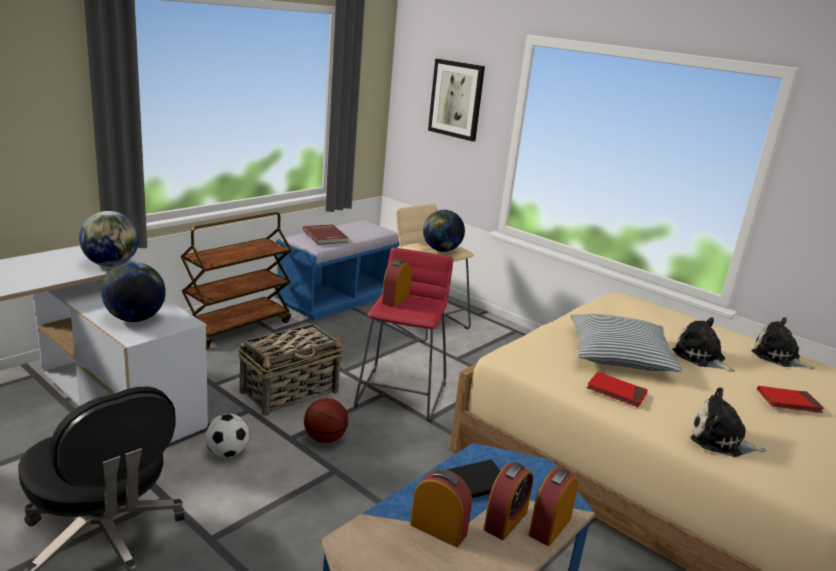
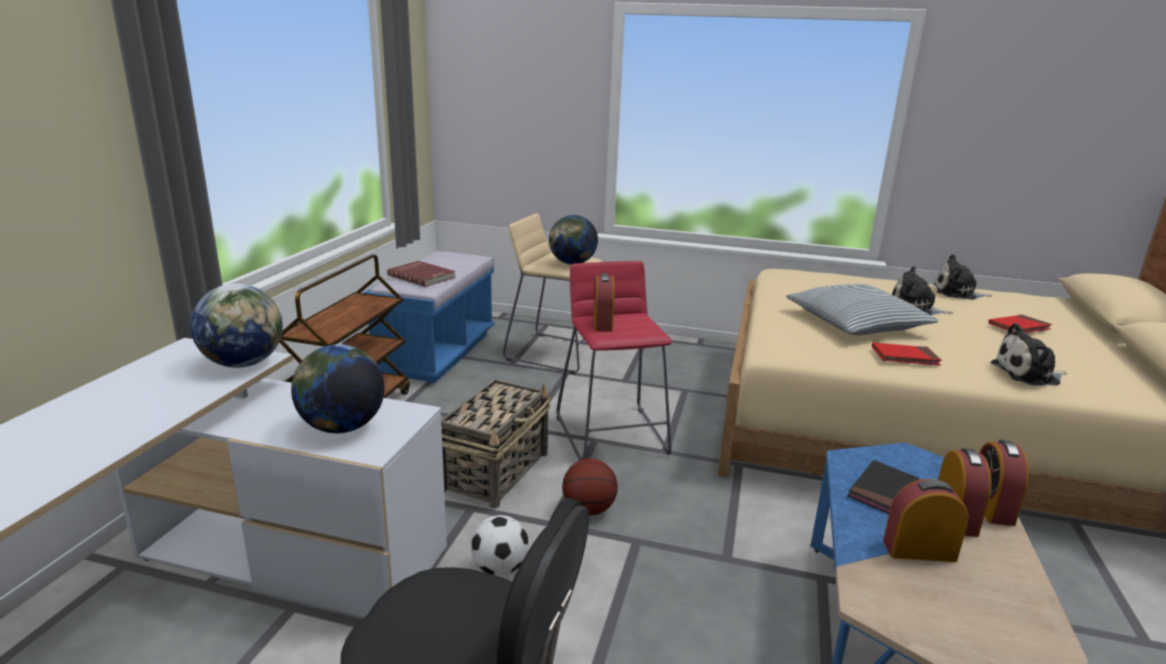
camera: 25 degrees left, 0 degrees up
(456, 99) = (527, 88): picture -> none

